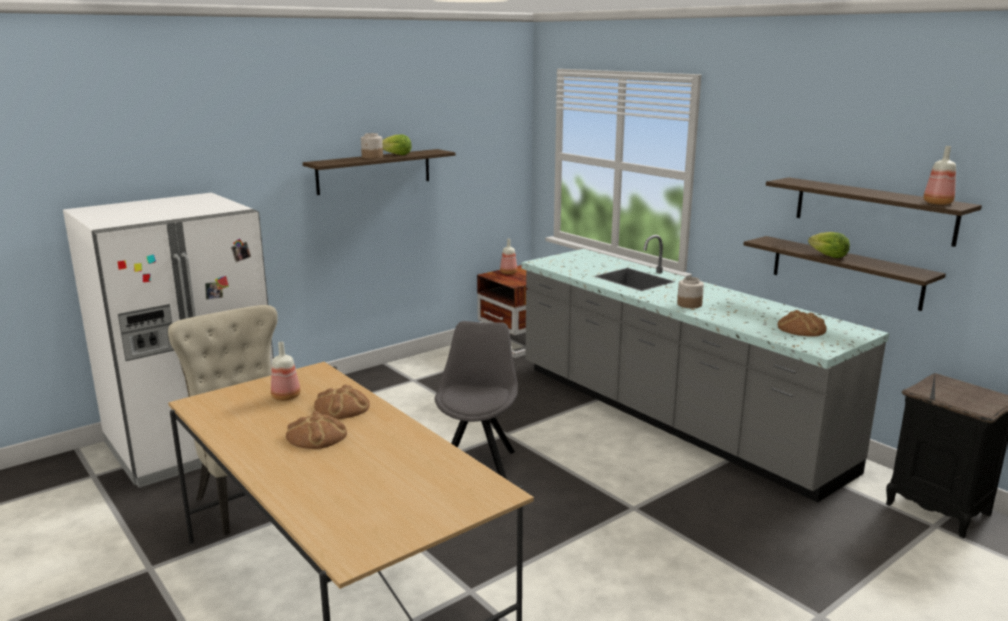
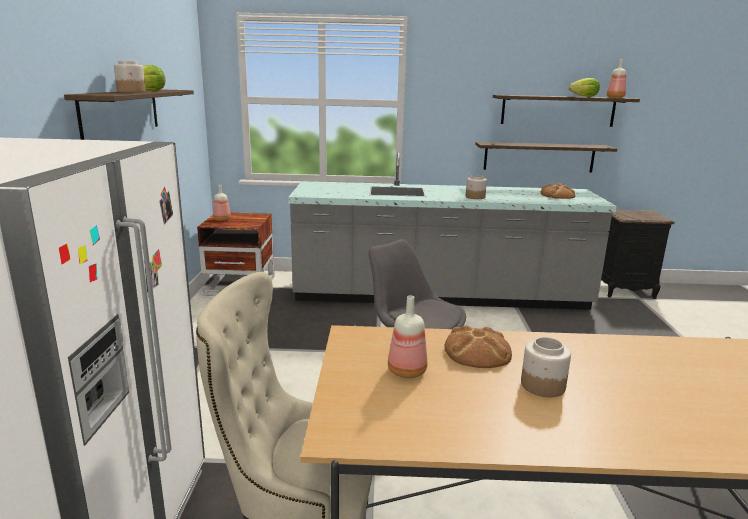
camera: 50 degrees left, 0 degrees up
(317, 435) = (542, 385): bread -> jar
(828, 256) = (543, 145): lettuce -> lettuce (584, 96)

